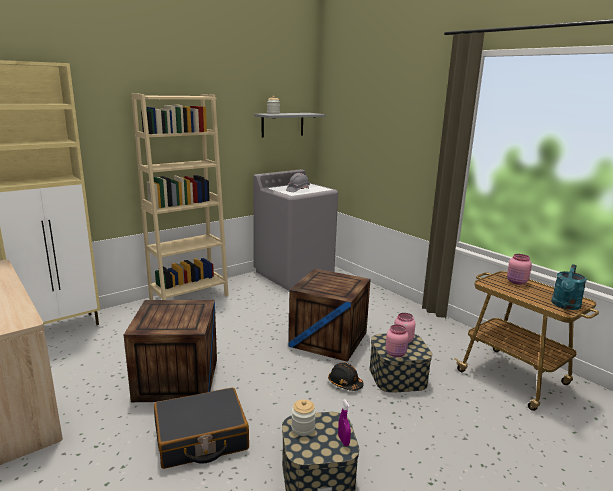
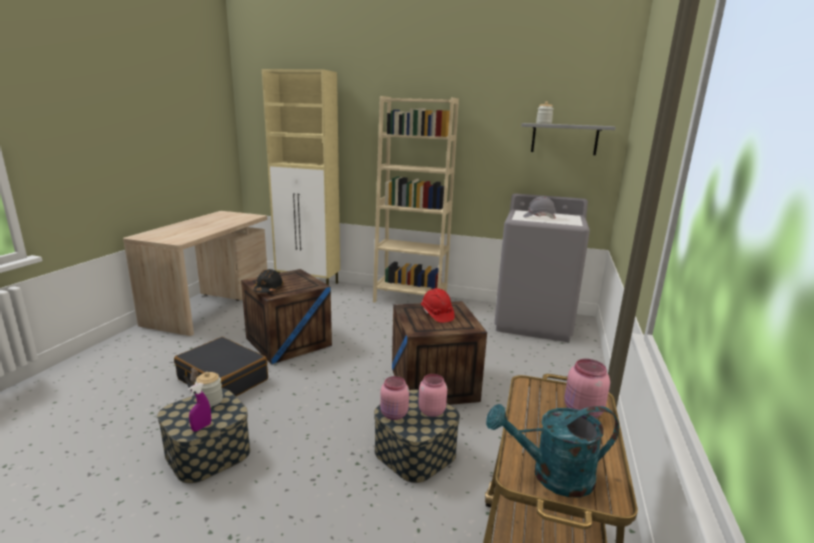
camera: 55 degrees right, 0 degrees up
(327, 282) = (437, 314): none -> red hard hat
(345, 383) = (362, 420): black hard hat -> black hard hat (269, 289)

